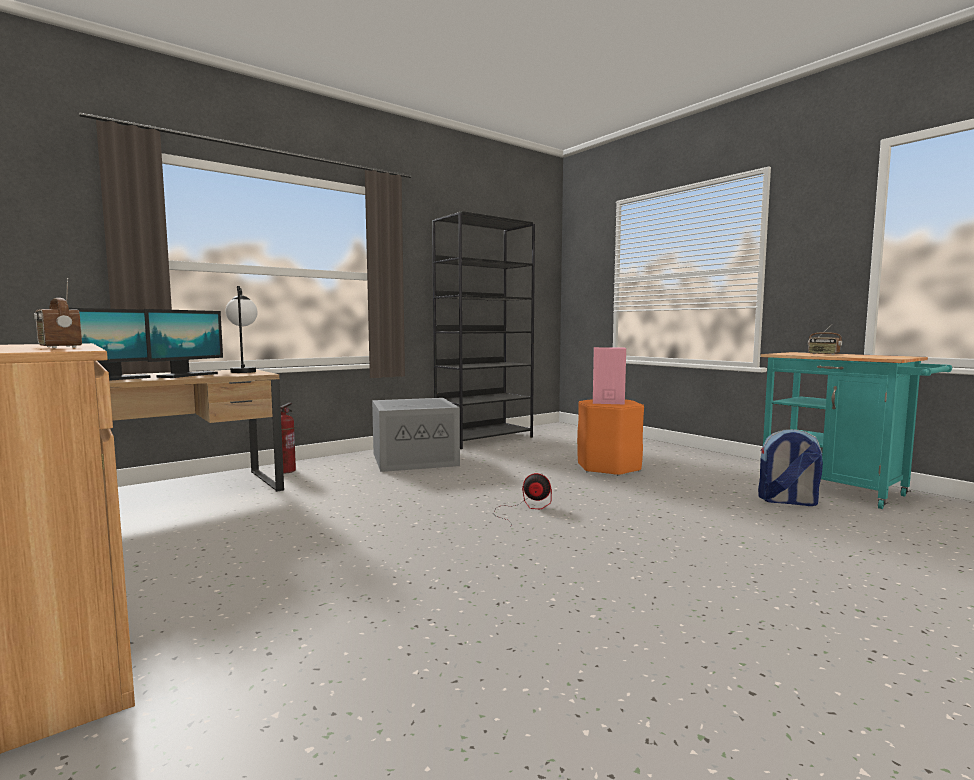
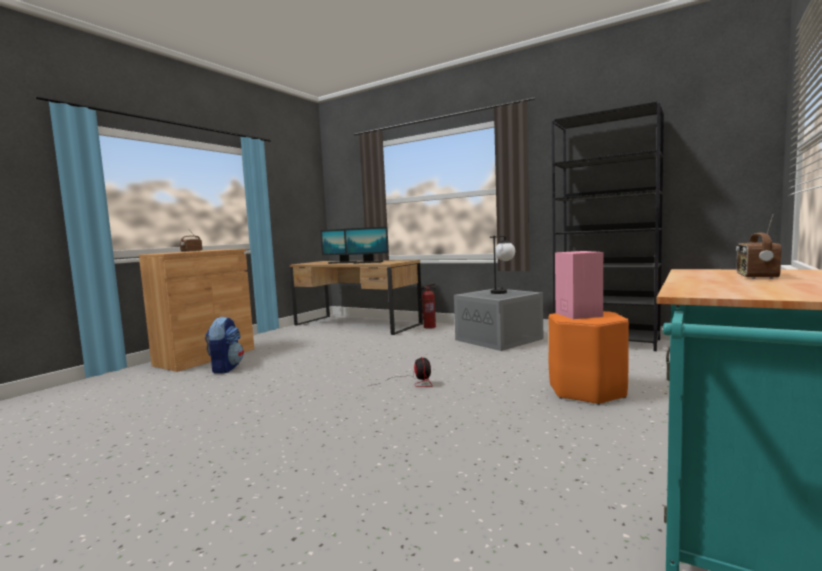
camera: 70 degrees right, 0 degrees up
(243, 371) = (399, 261): table lamp -> table lamp (503, 292)
(787, 501) = (585, 495): backpack -> backpack (226, 368)

